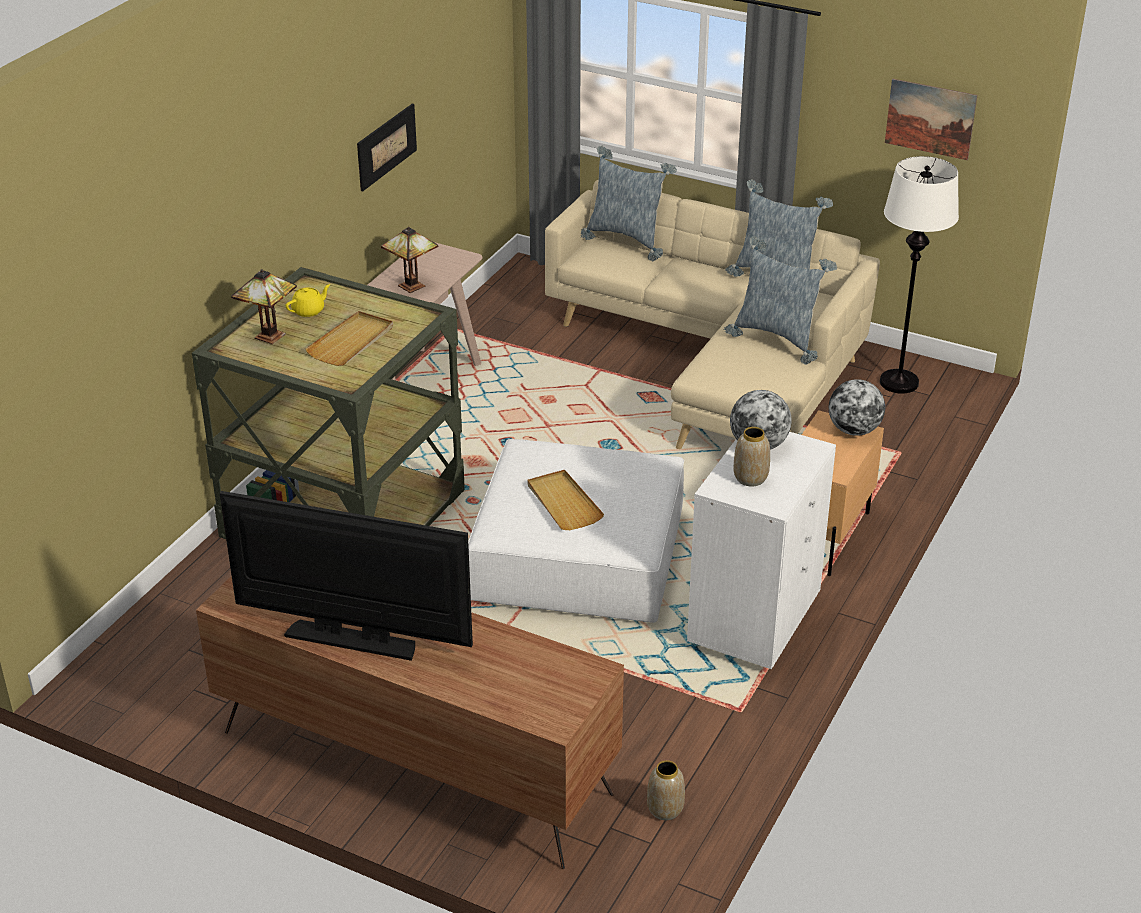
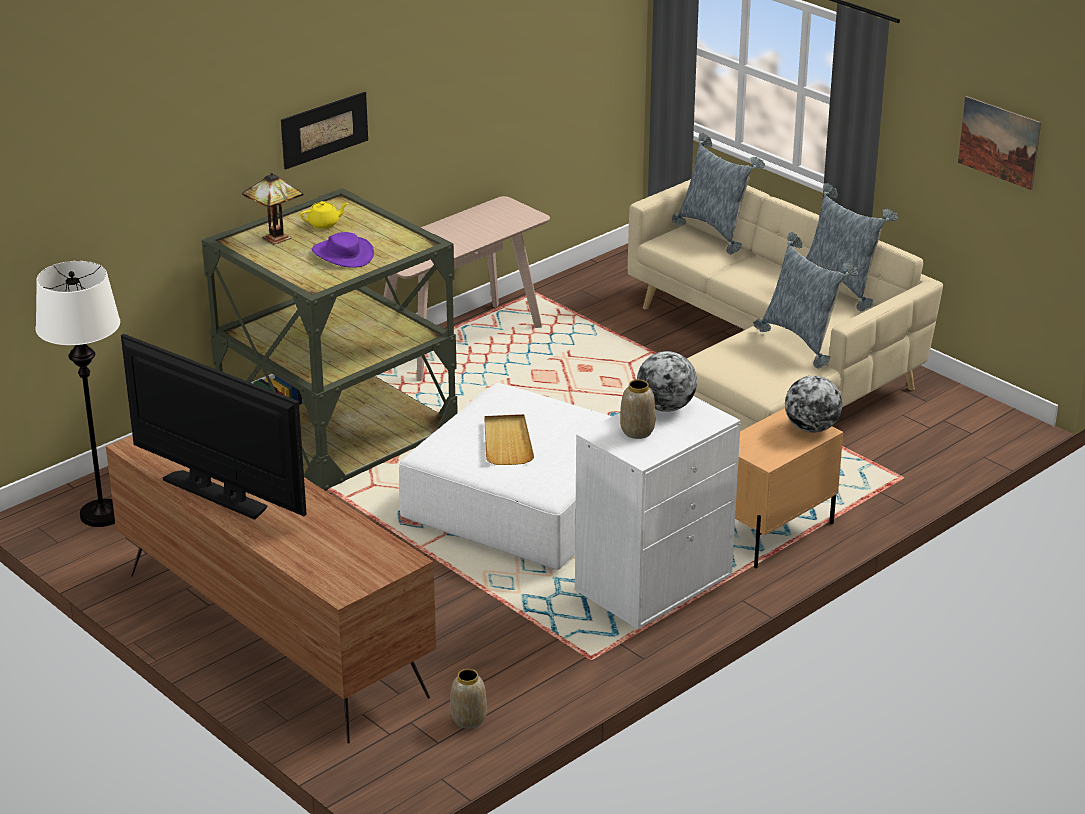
camera: 20 degrees right, 5 degrees down
(351, 342) = (343, 254): beige tray -> purple hat
(386, 146) = (465, 95): picture -> picture (324, 129)
(413, 286) = (468, 232): table lamp -> none
(899, 382) = (947, 416): white floor lamp -> white floor lamp (102, 514)

